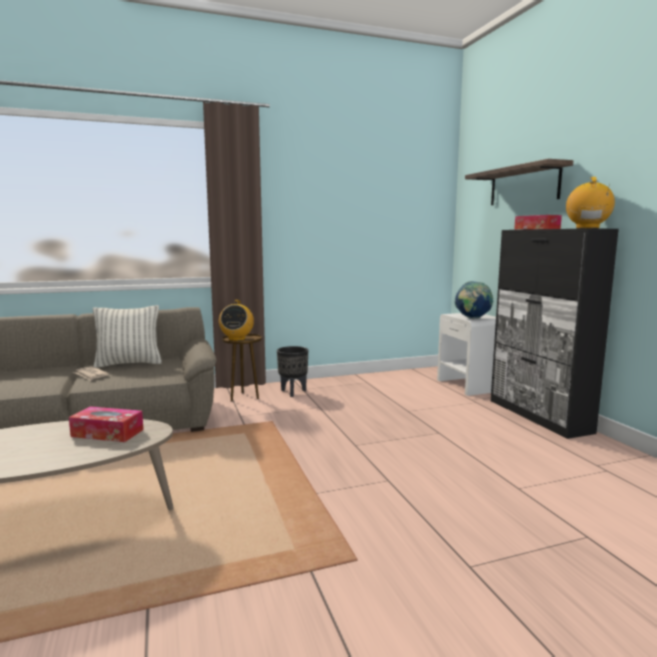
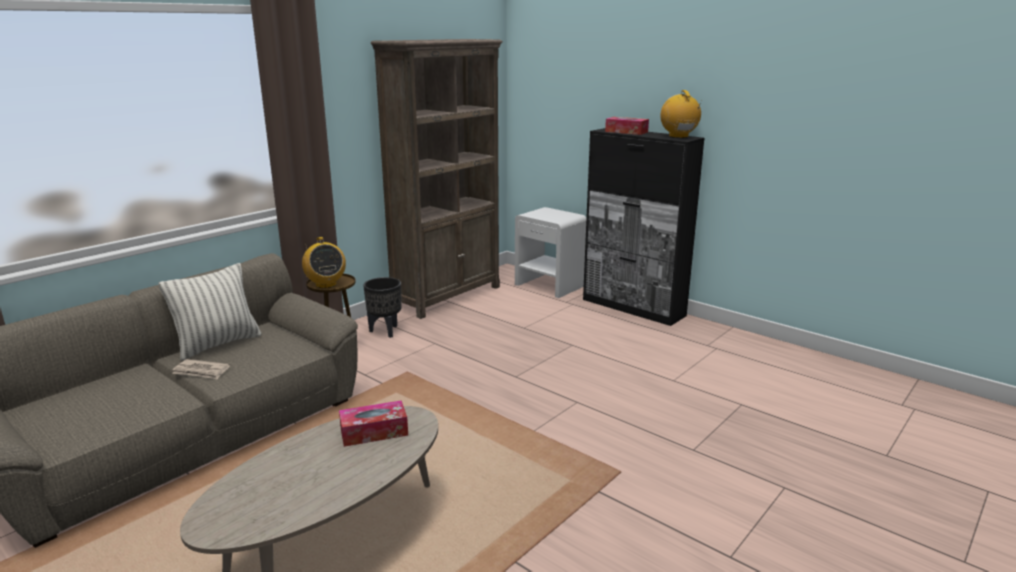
camera: 30 degrees left, 10 degrees up
(370, 379) = (448, 296): none -> brown bookcase
(472, 318) = (556, 219): globe -> none
(523, 185) = (599, 79): shelf -> none

